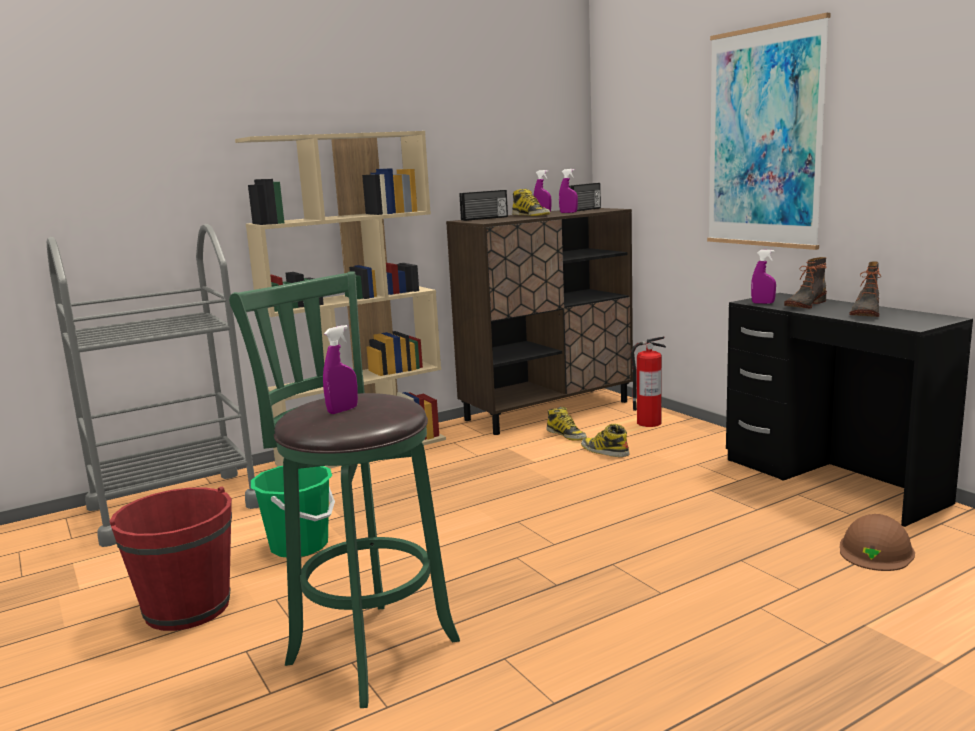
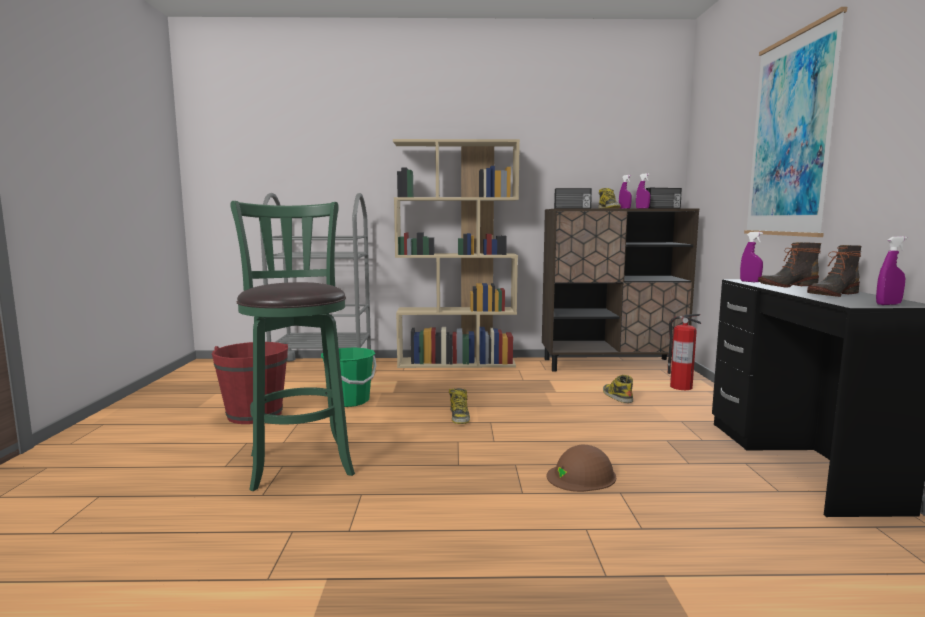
camera: 30 degrees right, 5 degrees down
(343, 410) = (280, 285): purple spray bottle -> purple spray bottle (888, 304)
(566, 435) = (603, 381): boot -> boot (459, 416)
(876, 550) = (764, 525): brown hard hat -> brown hard hat (581, 476)

